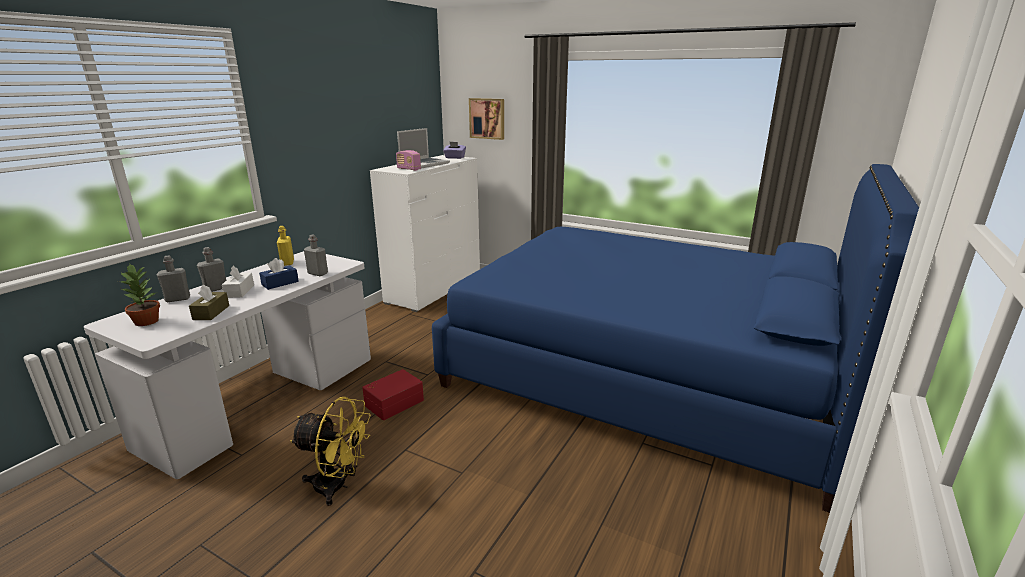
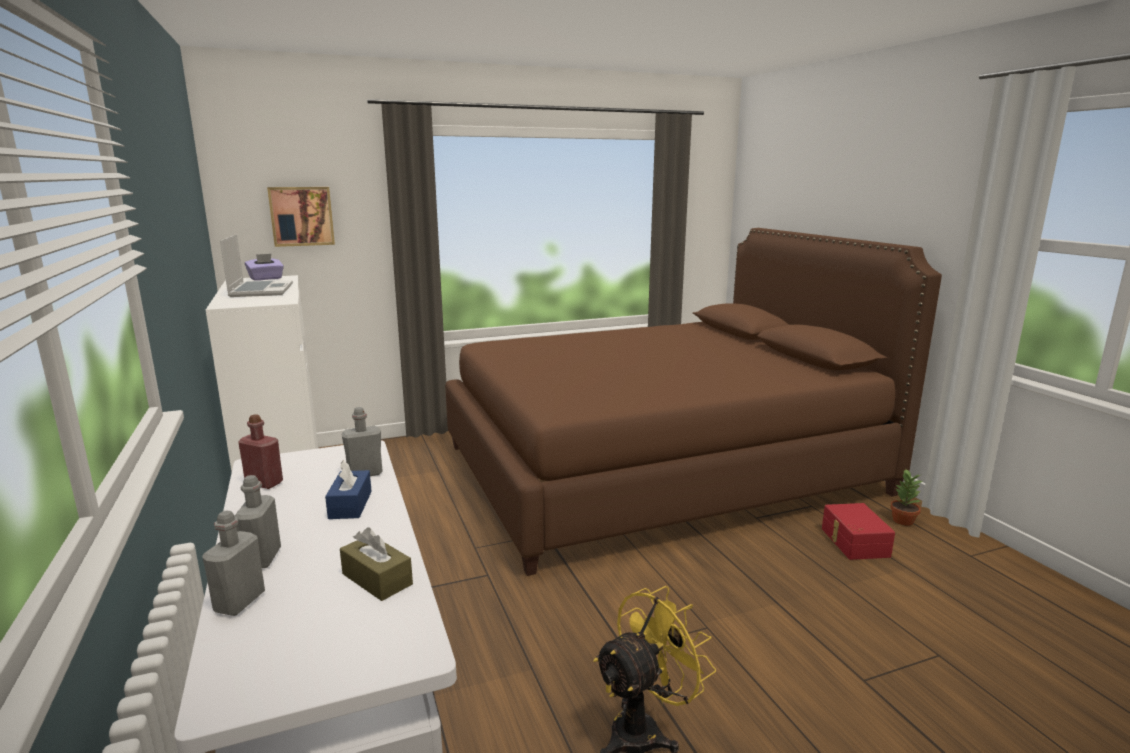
camera: 50 degrees left, 5 degrees down
(147, 321) = (304, 649): potted plant -> potted plant (902, 520)
(239, 291) = (320, 540): white tissue box -> none
(287, 263) = (264, 483): yellow bottle -> red bottle
(393, 402) = (514, 622): red storage box -> red storage box (853, 542)
(409, 169) = (270, 299): radio -> none
(645, 373) = (658, 469): blue bed -> brown bed

